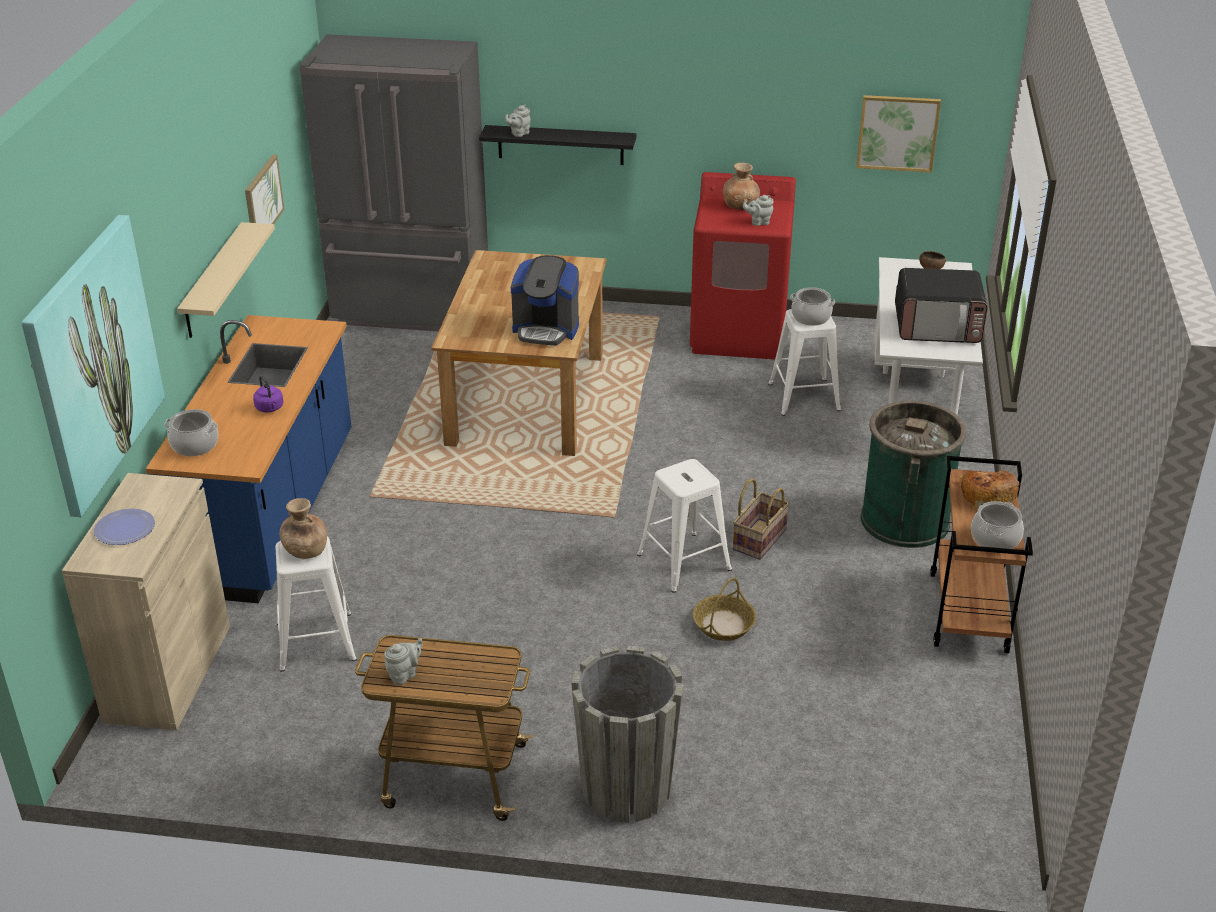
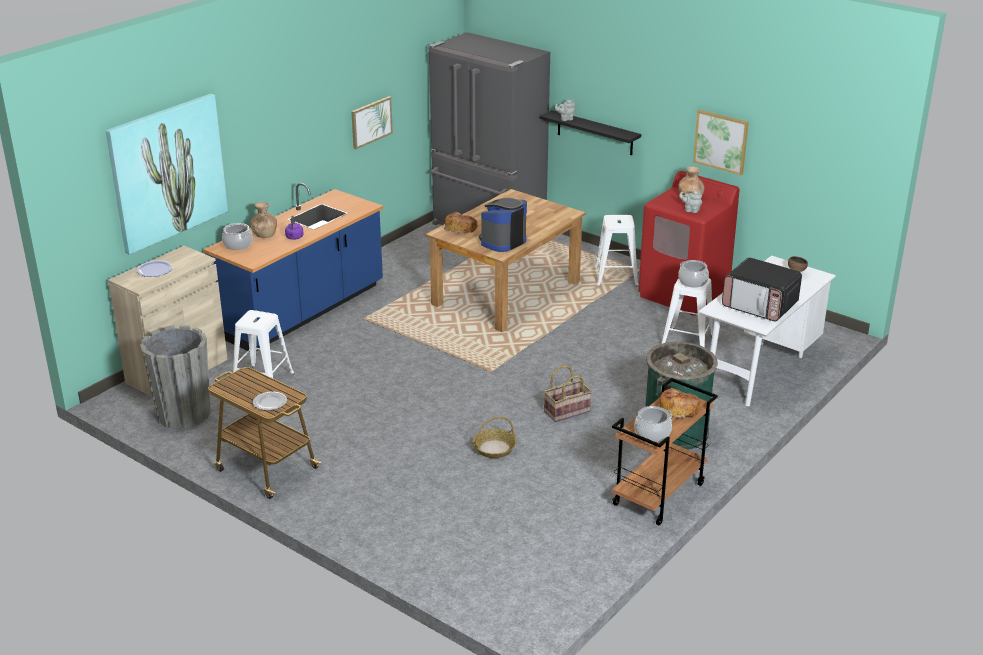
camera: 30 degrees right, 5 degrees down
(213, 281) = (303, 158): beige shelf -> none
(305, 550) = (258, 318): brown vase -> brown vase (264, 234)
(404, 674) = (236, 387): grey teapot -> none
(470, 325) = (460, 228): none -> bread
(480, 679) = (270, 402): none -> plate
(546, 329) = (502, 241): coffee machine -> coffee machine turned 90 degrees clockwise
(626, 788) = (349, 508): grey planter -> grey planter (184, 414)
(682, 561) = (506, 408): white stool -> white stool (615, 276)
(897, 133) = (812, 168): picture -> picture (721, 141)

